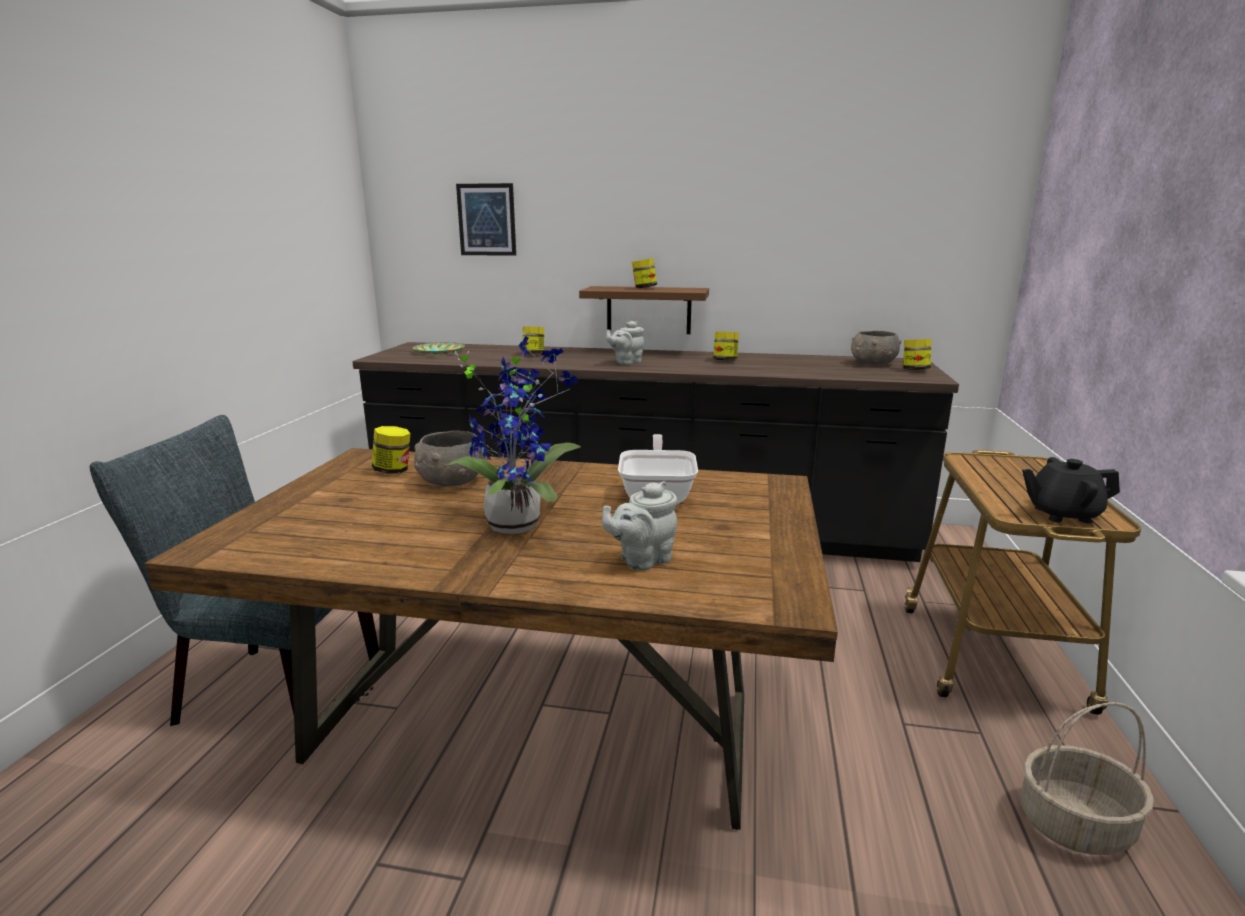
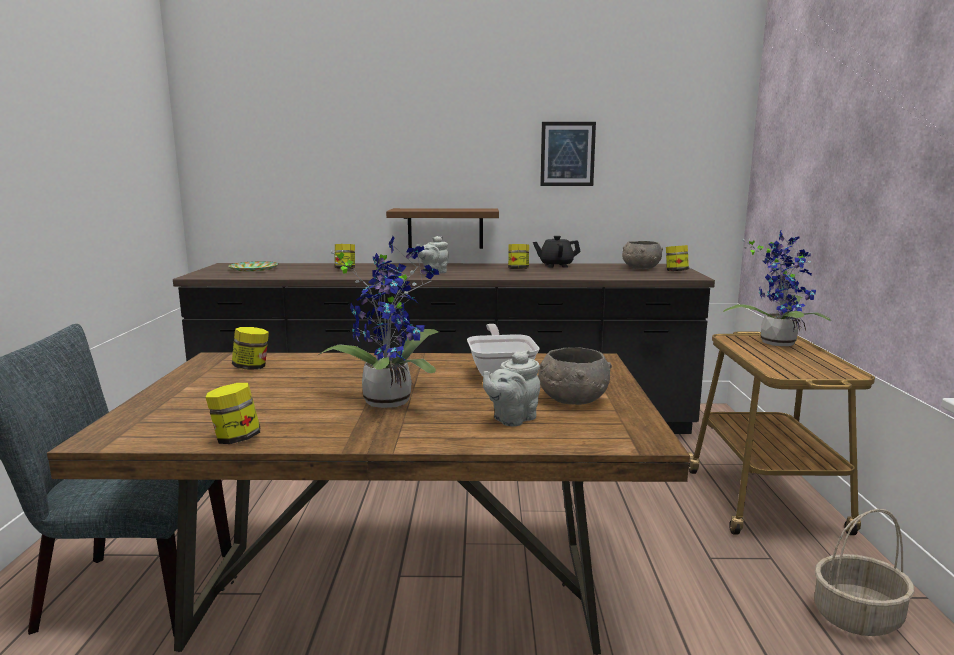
camera: 10 degrees left, 5 degrees down
(451, 482) = (311, 373): grey bowl -> grey bowl (572, 400)
(486, 220) = (294, 150): picture -> picture (567, 154)
(644, 288) = (442, 209): jar -> jar (236, 439)
(1025, 468) = (777, 342): none -> potted plant
(1062, 514) = (816, 371): black teapot -> black teapot (556, 266)

